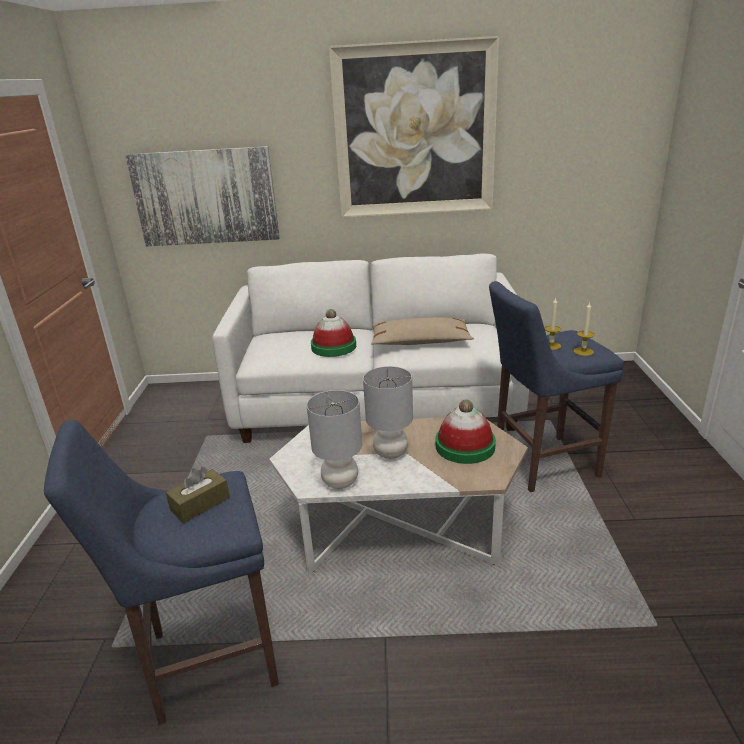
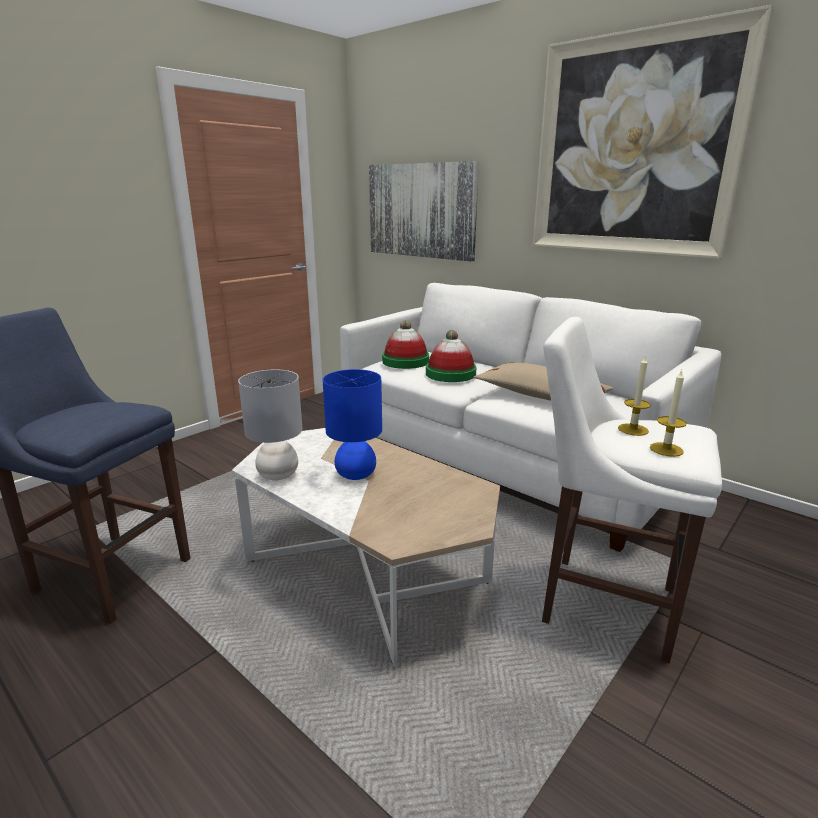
camera: 40 degrees right, 5 degrees down
(200, 504) = (95, 414): brown tissue box -> none
(390, 453) = (355, 474): grey table lamp -> blue table lamp
(465, 446) = (429, 502): hat -> hat (405, 361)
(540, 464) = (601, 602): blue stool -> white stool

